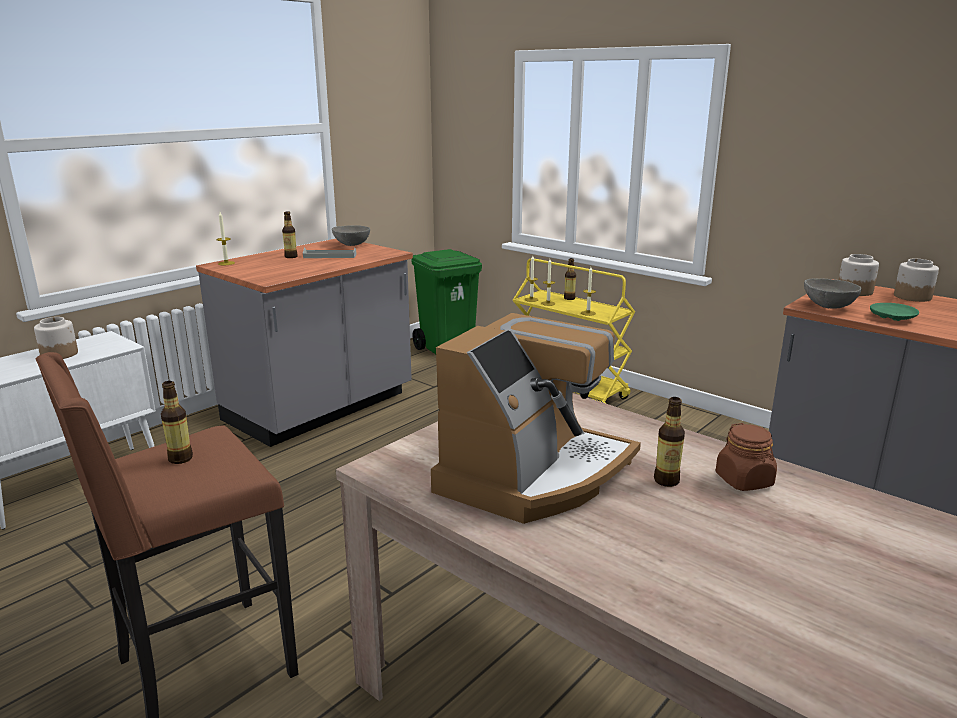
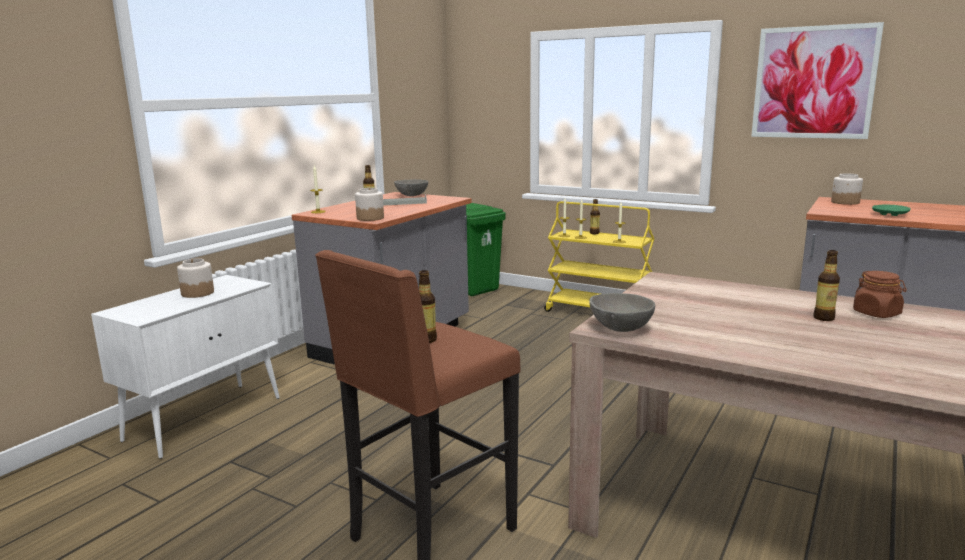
camera: 10 degrees left, 5 degrees down
(534, 474) = (725, 323): coffee machine -> none
(829, 307) = (838, 211): grey bowl -> grey bowl (621, 329)
(835, 131) = (813, 82): none -> picture
(912, 297) = (888, 203): jar -> jar (370, 218)

